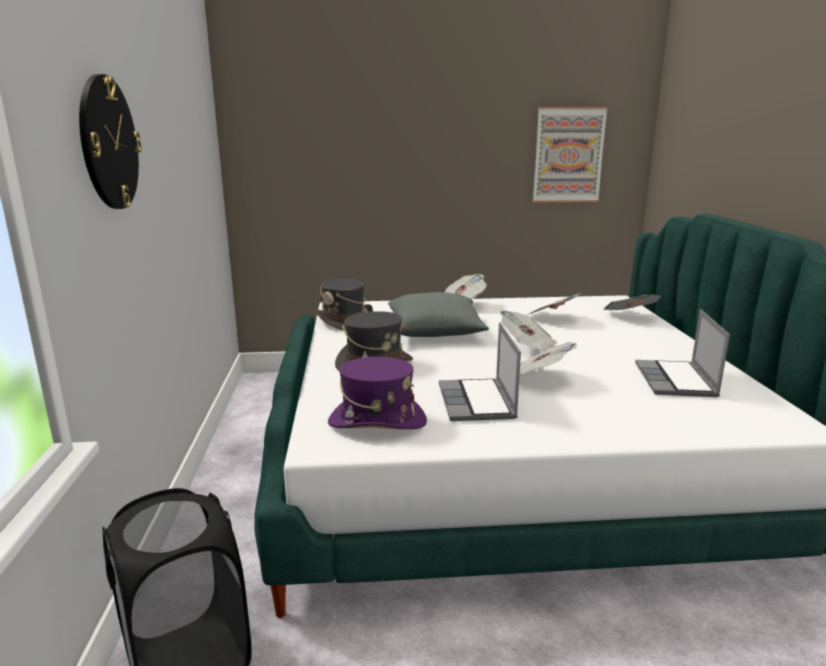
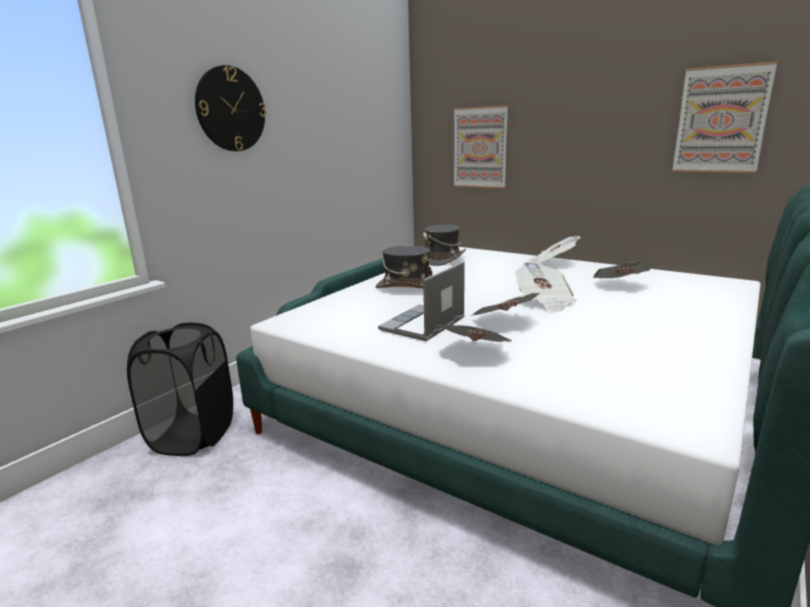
camera: 40 degrees right, 0 degrees up
(325, 180) = (480, 147): none -> picture
(377, 421) = (338, 318): purple hat -> none
(435, 331) = (492, 276): grey pillow -> none
(629, 317) = (713, 298): newspaper -> newspaper (476, 353)
(676, 381) = (637, 356): laptop -> none

